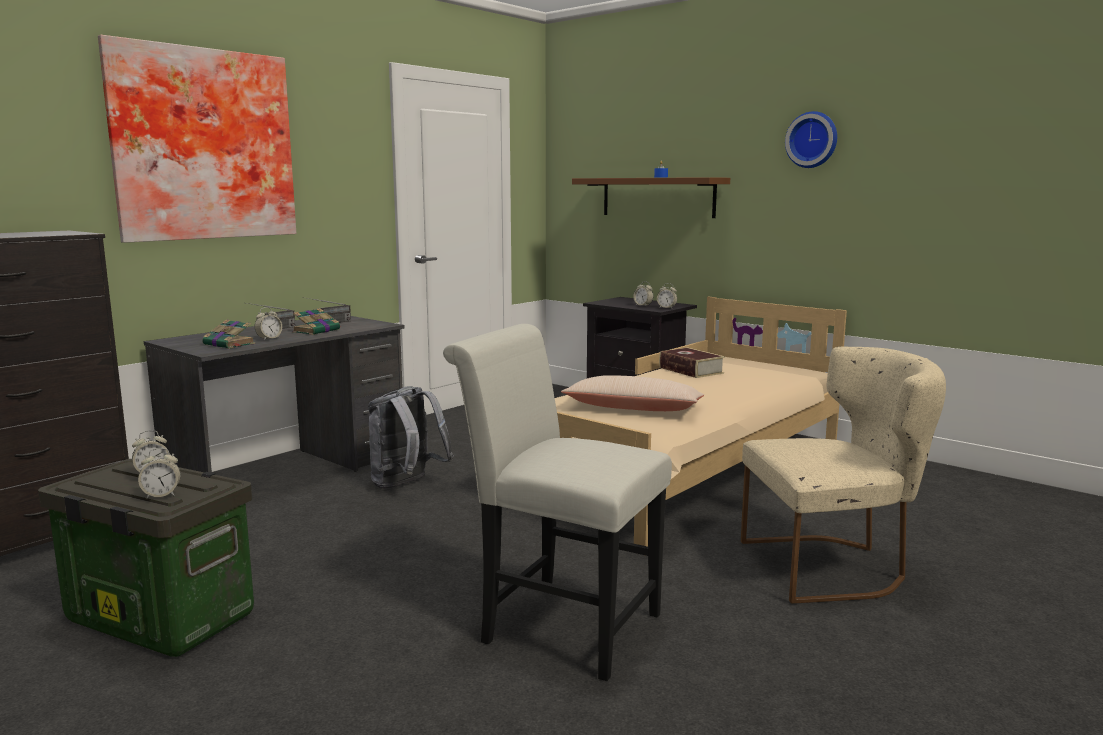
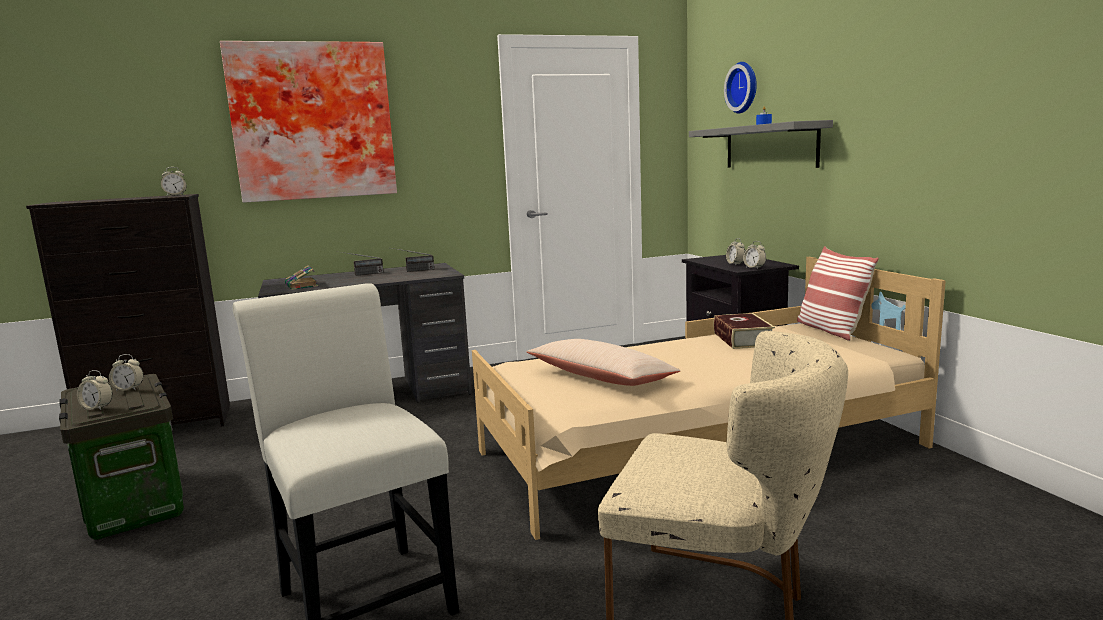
camera: 30 degrees right, 0 degrees up
(269, 339) = (338, 282): alarm clock -> alarm clock (175, 195)
(317, 331) = (387, 277): book -> none
(407, 485) = (437, 422): grey backpack -> none
(657, 197) = (770, 146): brown shelf -> grey shelf
(741, 359) = (830, 330): none -> pillow
(812, 140) = (915, 66): wall clock -> wall clock (744, 87)

